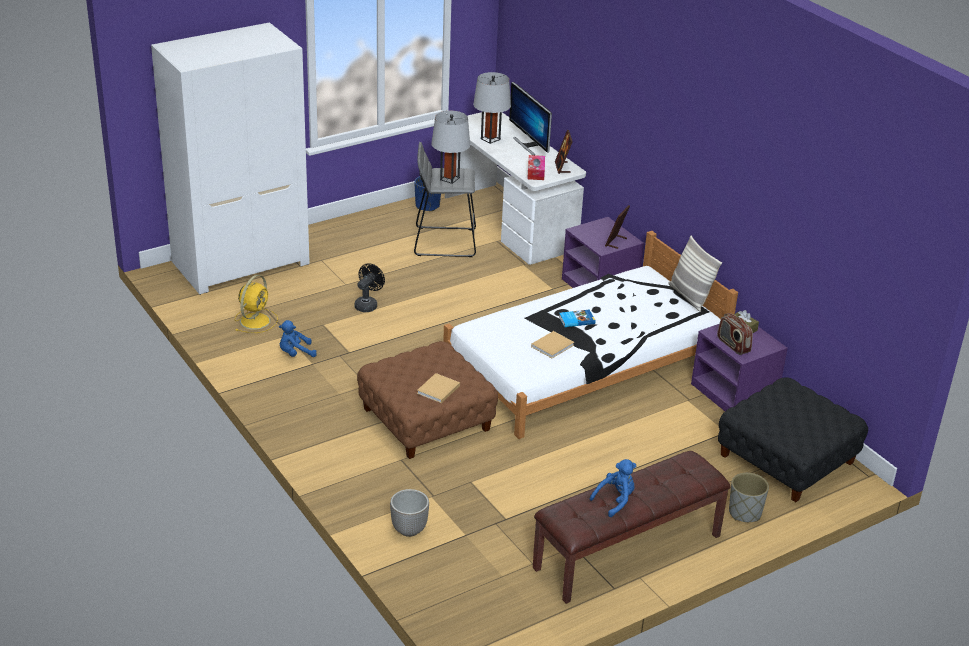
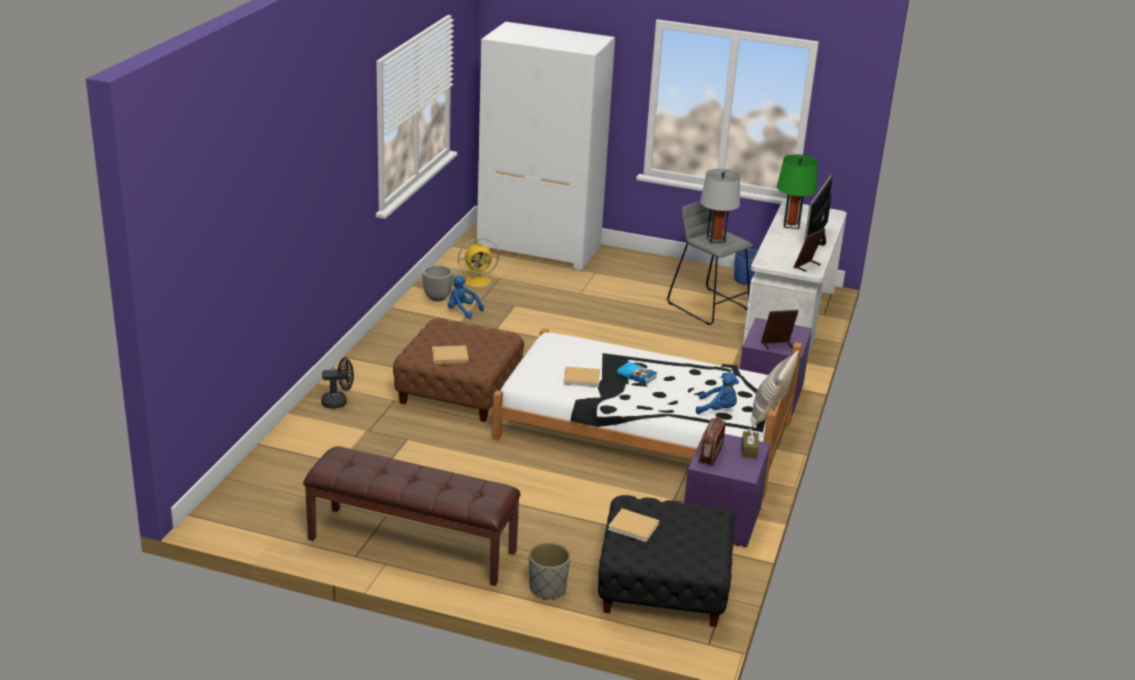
camera: 50 degrees right, 5 degrees down
(368, 304) = (569, 311): black fan -> black fan (338, 402)
(409, 529) = (314, 436): planter -> planter (437, 297)
(490, 139) = (791, 225): grey table lamp -> green table lamp
(536, 172) = (776, 258): tissue box -> none
(615, 500) = (388, 473): blue plush toy -> blue plush toy (718, 409)
(774, 426) = (634, 527): none -> beige book

